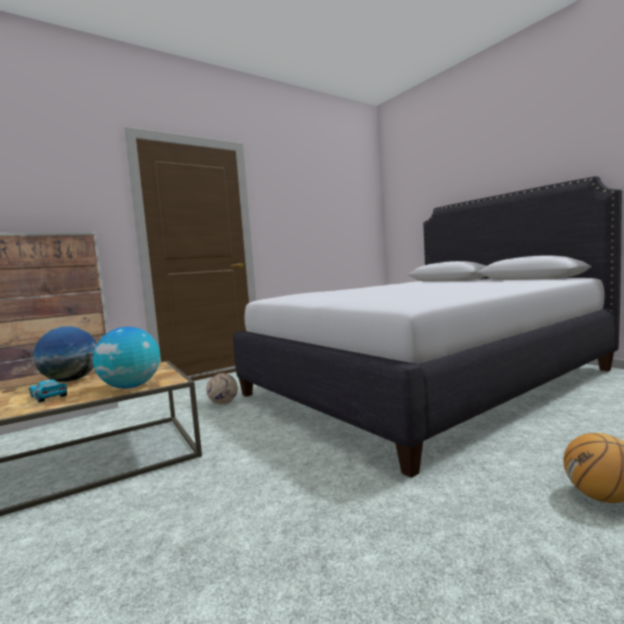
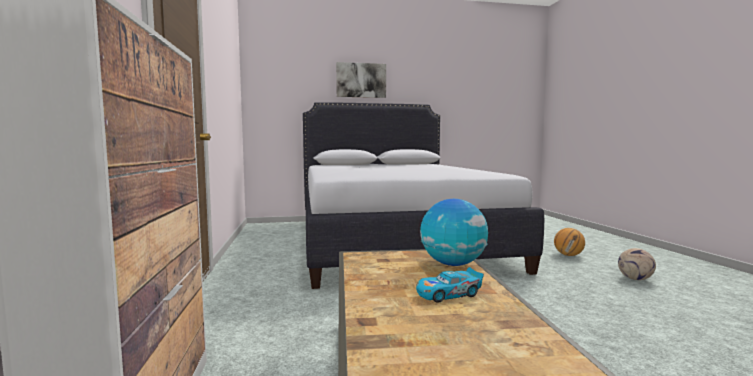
camera: 65 degrees left, 0 degrees up
(71, 380) = (369, 287): globe -> none
(223, 403) = (321, 299): football -> football (634, 279)
(492, 166) = (361, 80): none -> picture

